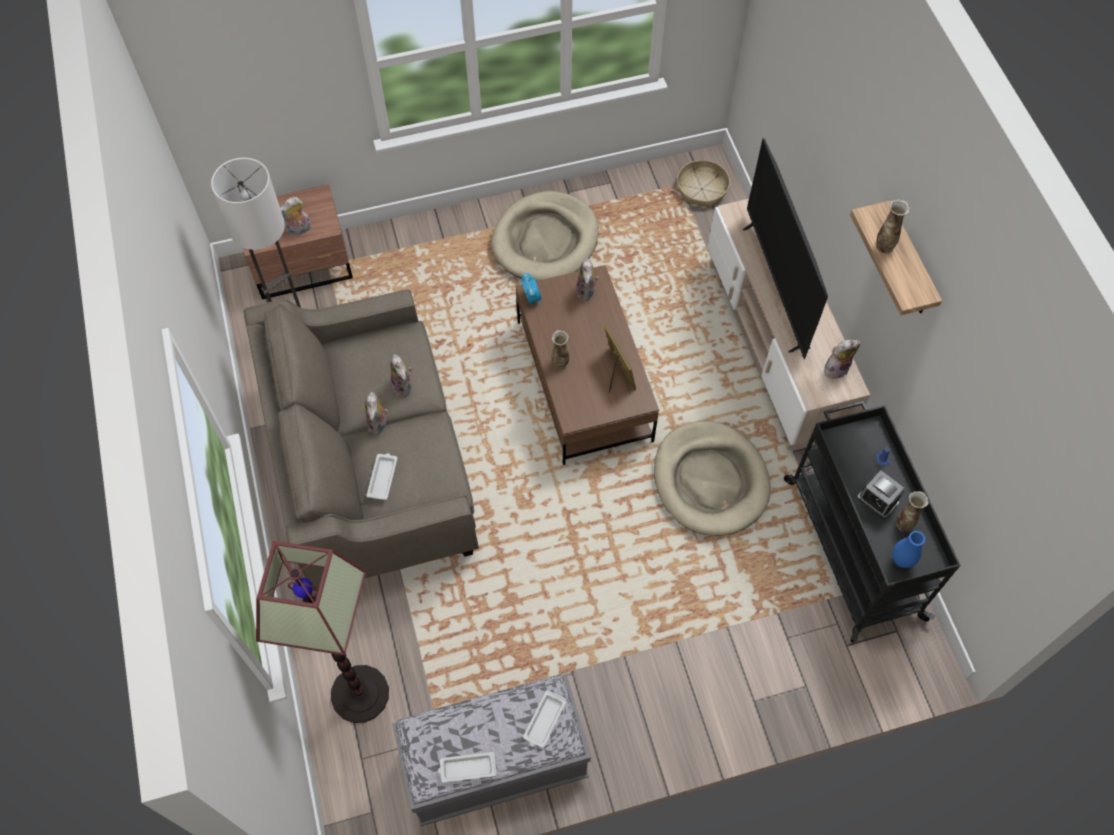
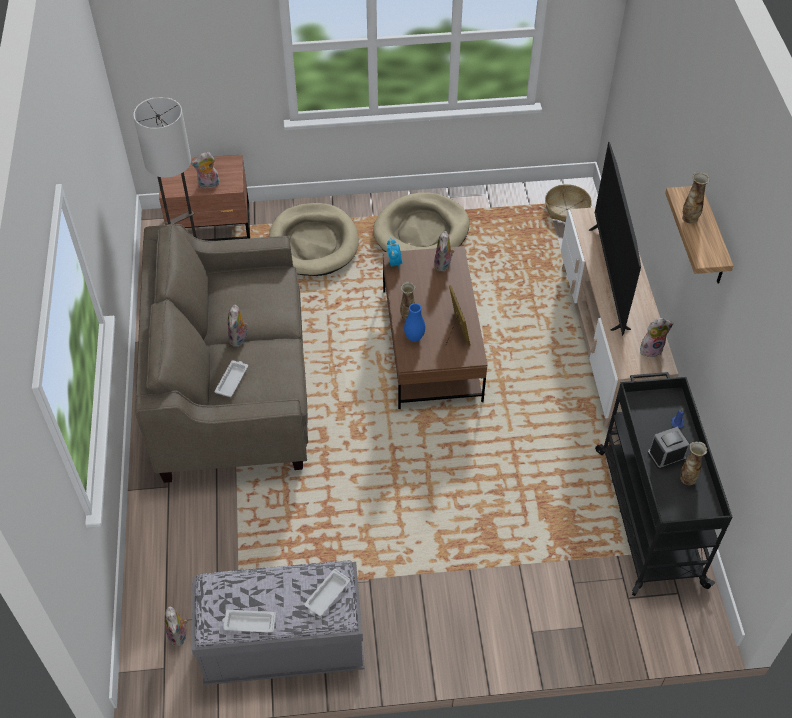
camera: 10 degrees right, 10 degrees down
(360, 693) = (178, 567): floor lamp -> none
(404, 386) = (267, 312): plush toy -> plush toy (179, 635)
(710, 480) = (528, 441): beige dog bed -> beige dog bed (313, 243)
(877, 500) = (666, 455): alarm clock -> alarm clock turned 105 degrees clockwise
(901, 560) = (679, 508): blue vase -> blue vase (414, 337)

